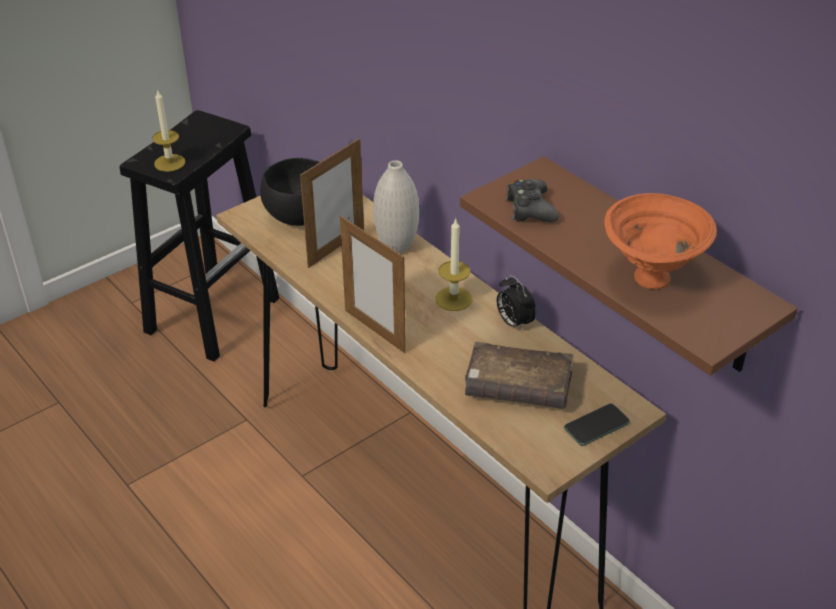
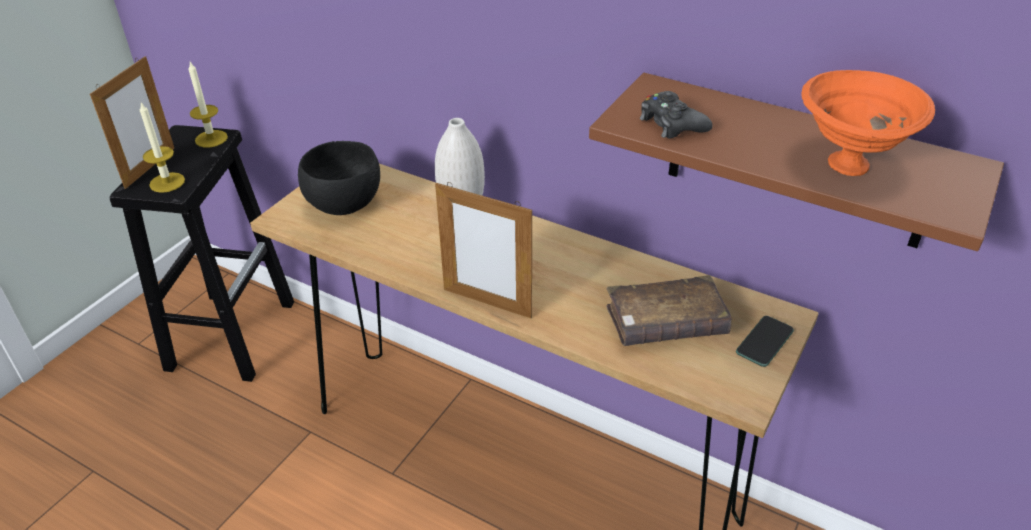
camera: 20 degrees left, 0 degrees up
(336, 248) = (399, 228): picture frame -> picture frame (150, 167)
(453, 299) = (548, 250): candle -> candle (211, 139)
(513, 323) = (621, 260): alarm clock -> none

